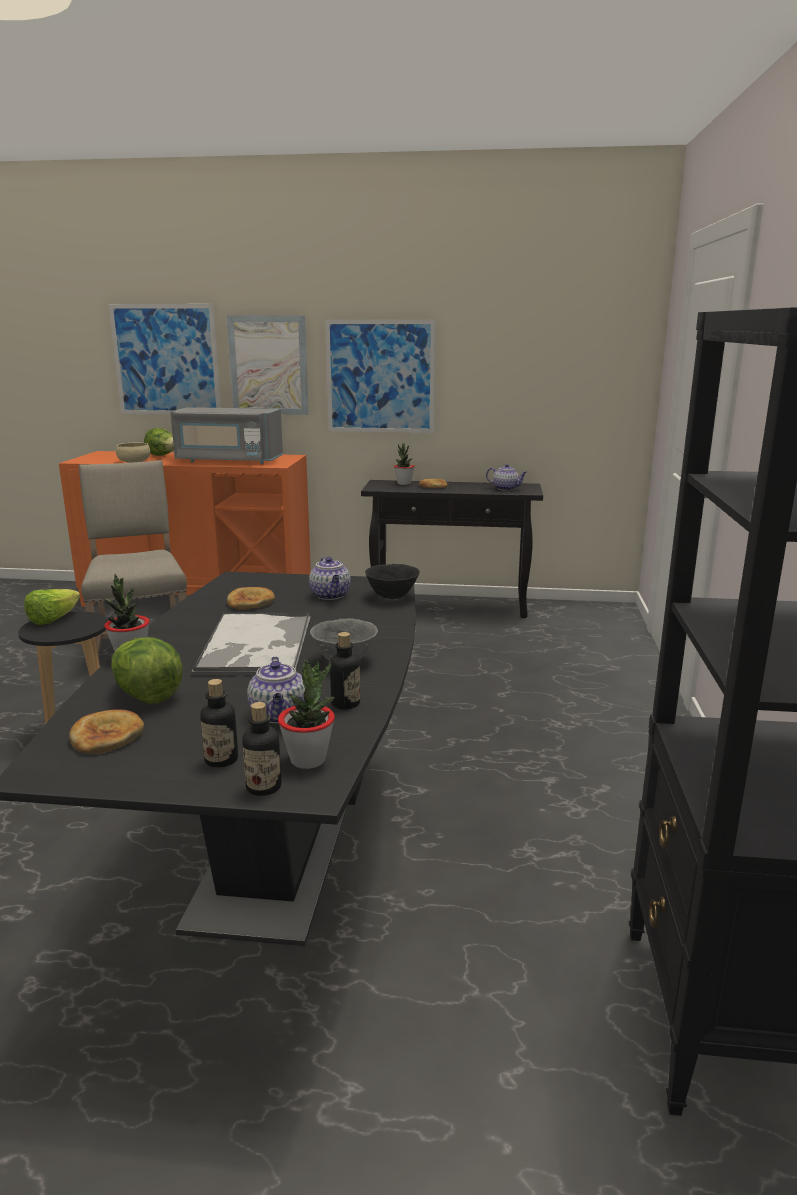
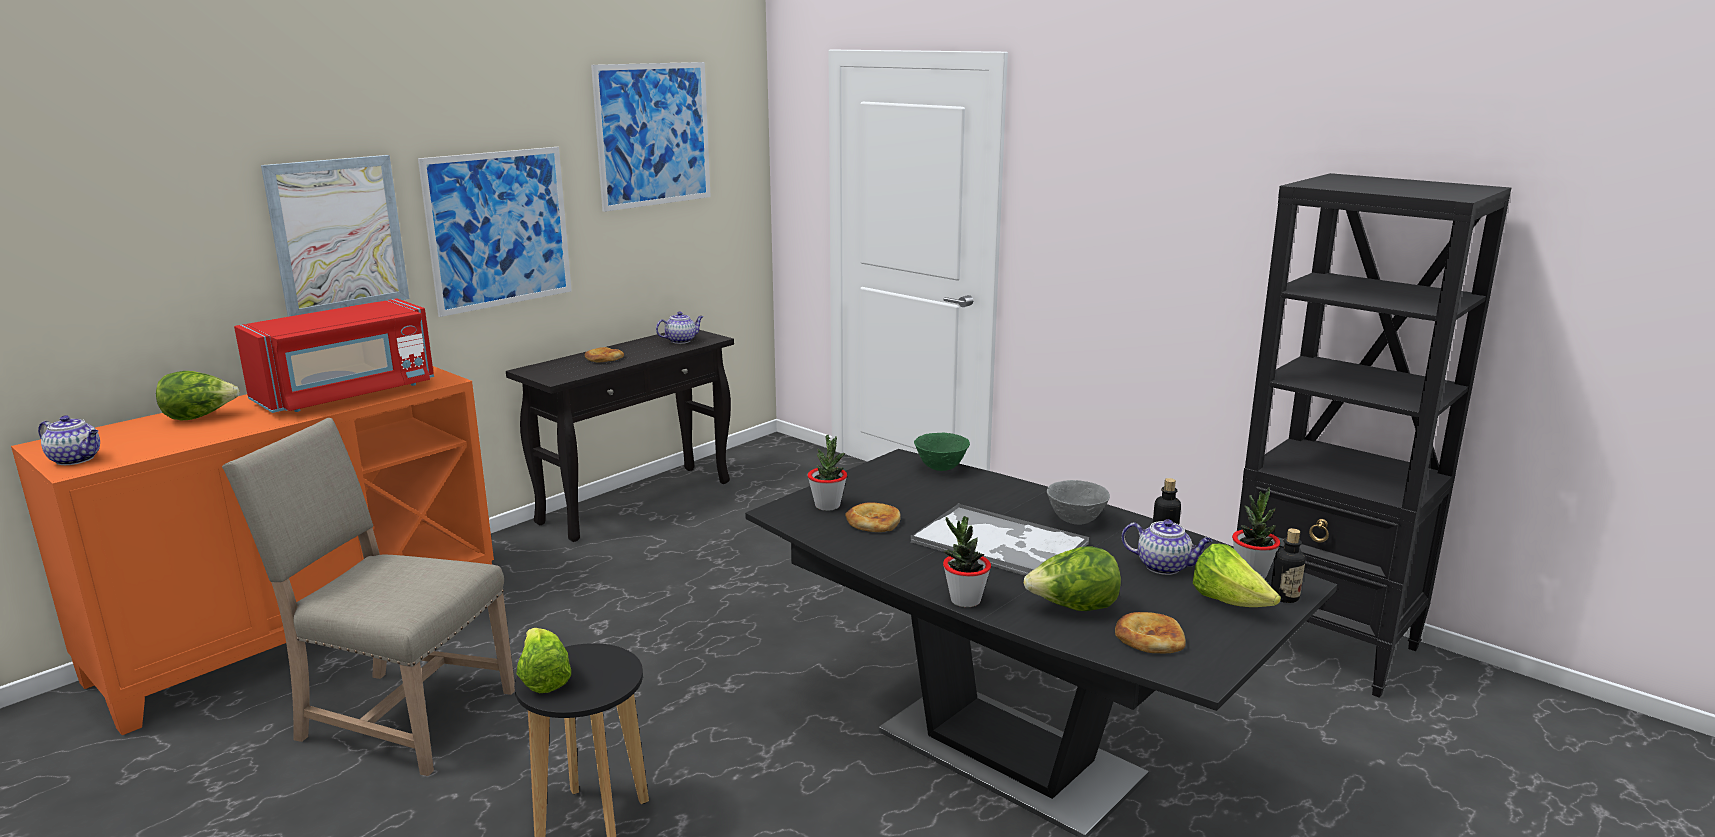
camera: 55 degrees left, 0 degrees up
(134, 461) = (191, 438): beige bowl -> none
(166, 360) = (149, 252): picture -> picture (653, 135)
(221, 760) = (1229, 602): bottle -> lettuce
(228, 461) = (347, 394): grey microwave -> red microwave
(331, 595) = (903, 488): teapot -> teapot (77, 459)
(392, 597) = (941, 468): black bowl -> green bowl
(404, 483) = (563, 364): potted plant -> potted plant (827, 506)

